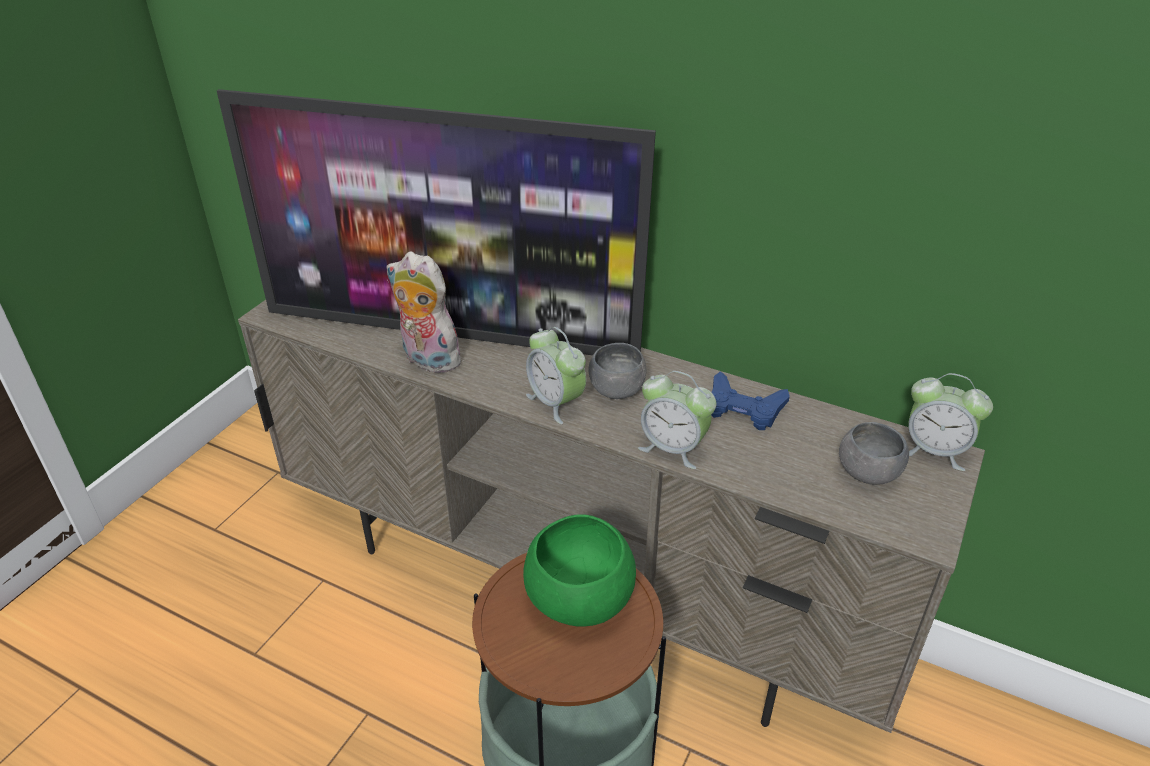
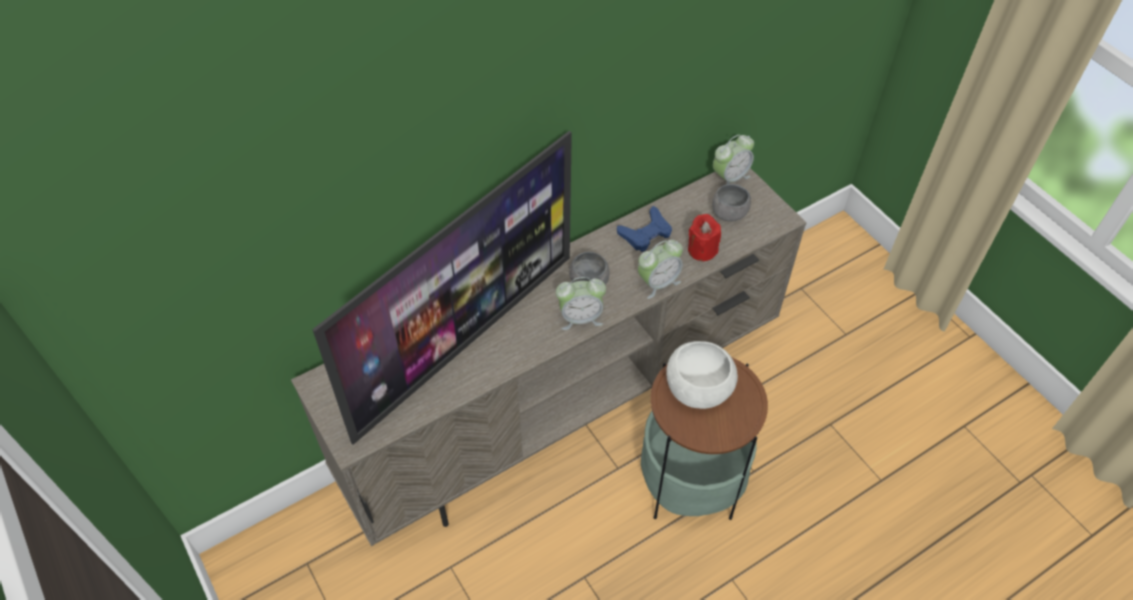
camera: 60 degrees left, 15 degrees up
(427, 360) = (486, 367): plush toy -> none
(578, 596) = (698, 388): green bowl -> white bowl
(772, 469) = (702, 250): none -> red candle

